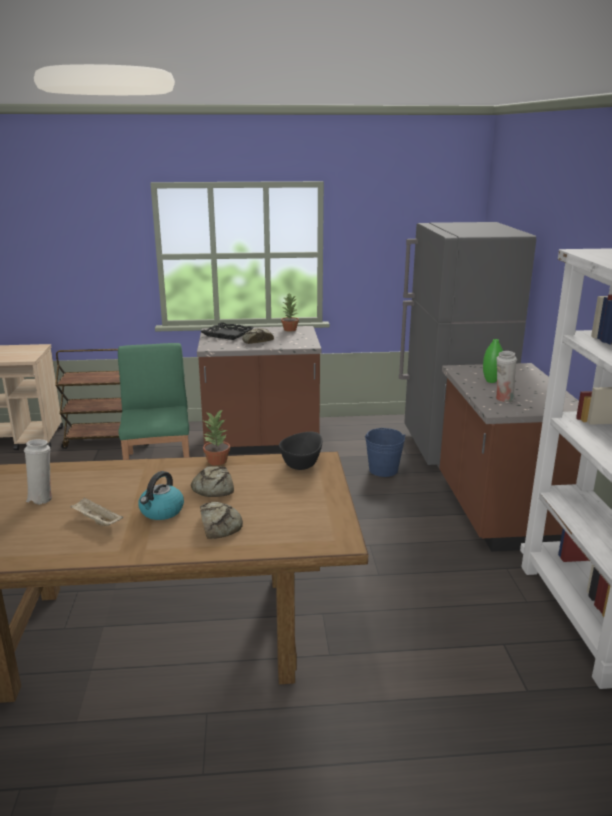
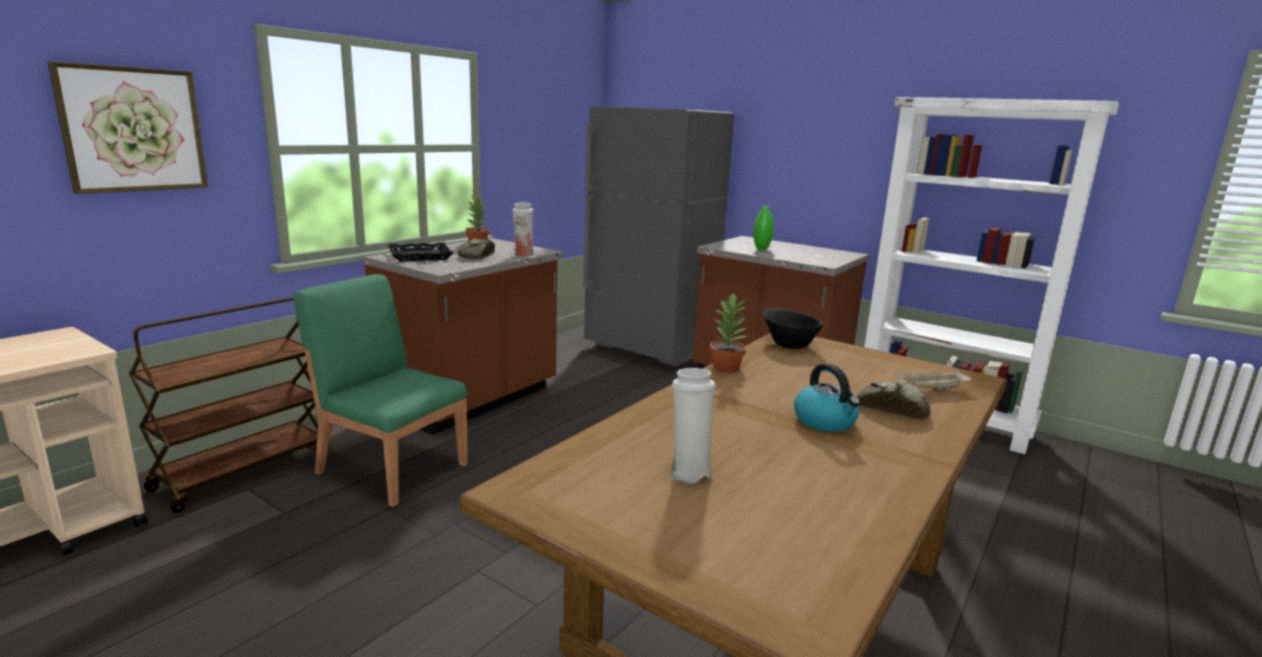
camera: 50 degrees left, 5 degrees down
(83, 246) = (133, 130): none -> picture
(96, 521) = (810, 459): beige tray -> beige tray (931, 390)
(213, 488) = (795, 386): bread -> none
(383, 470) = (634, 382): blue bucket -> none
(503, 399) = (805, 257): white vase -> white vase (523, 255)

